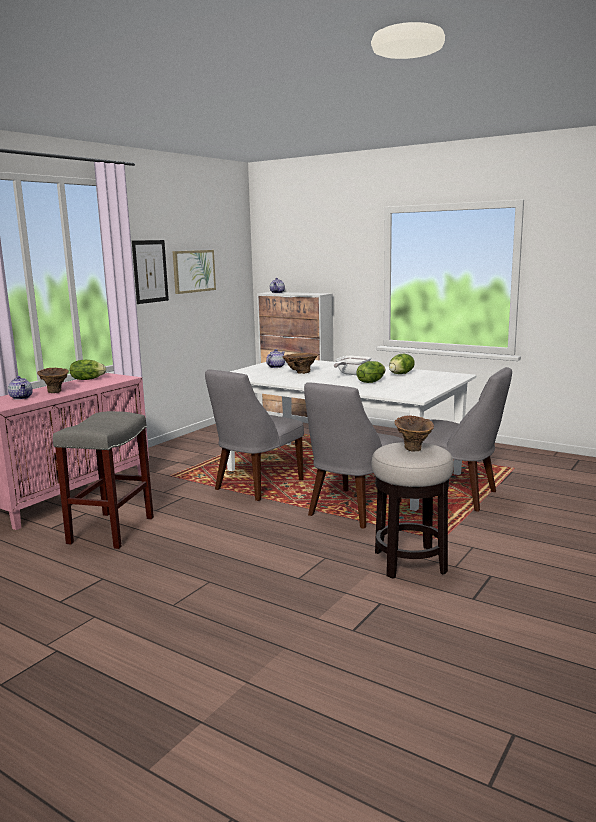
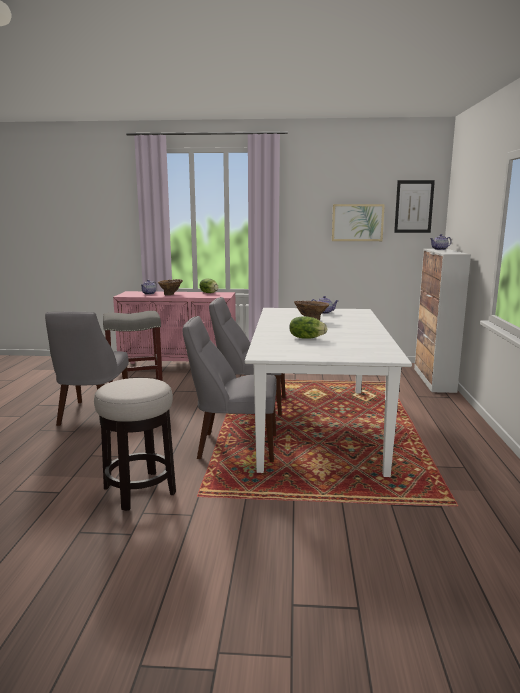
camera: 60 degrees right, 0 degrees up
(150, 271) = (304, 220): picture -> picture (414, 206)
(351, 374) = (329, 330): frying pan -> none
(401, 374) = (359, 341): lettuce -> none
(413, 447) = (138, 385): brown vase -> none
(455, 495) = (320, 485): grey chair -> grey chair (92, 415)

